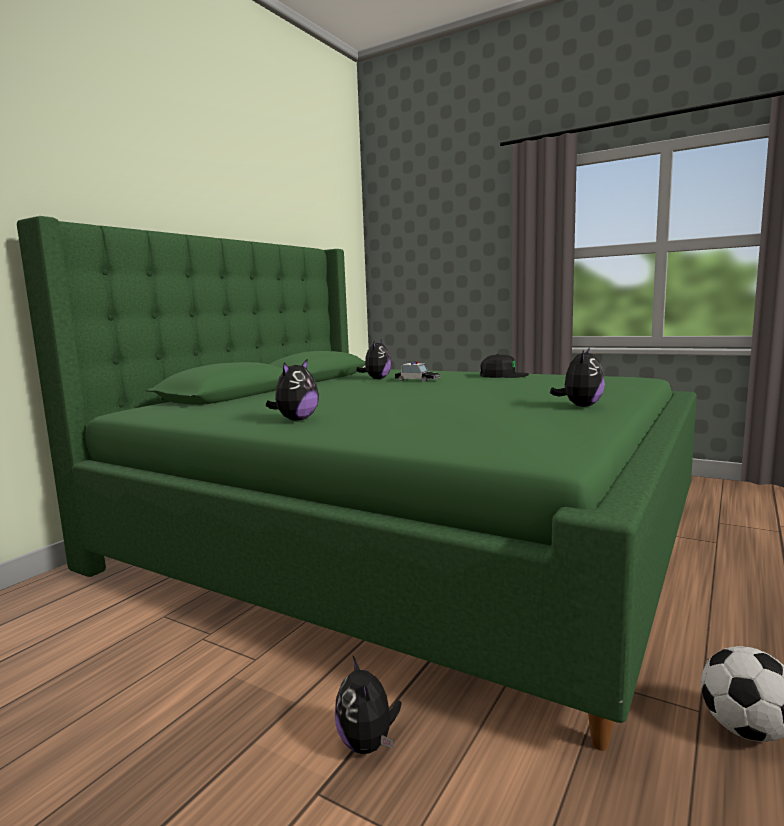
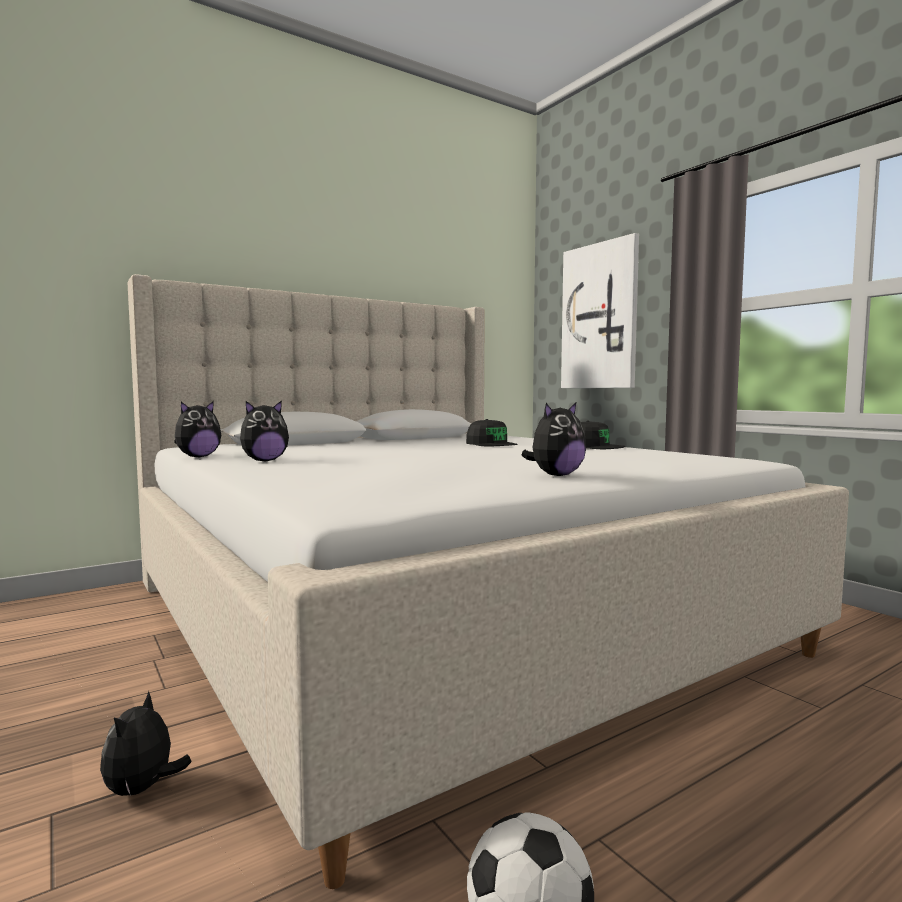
camera: 25 degrees right, 5 degrees down
(376, 379) = (459, 441): plush toy -> plush toy (198, 457)
(403, 535) = (435, 614): green bed -> beige bed
(417, 380) = (491, 444): toy car -> black cap
(437, 258) = (600, 316): none -> picture

